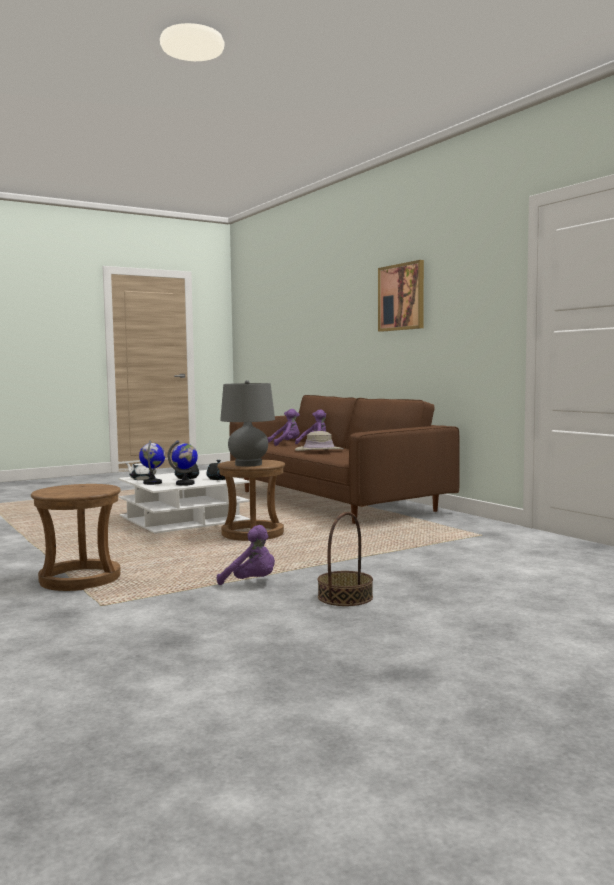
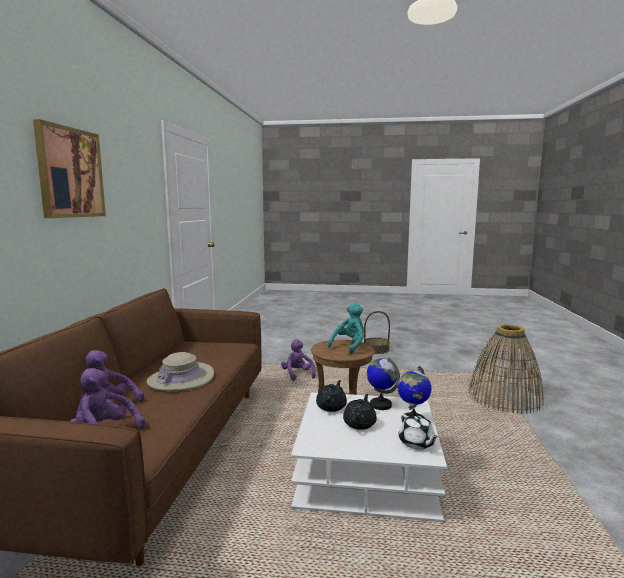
camera: 140 degrees left, 5 degrees up
(80, 579) = (504, 398): brown stool -> basket
(248, 464) = (349, 346): grey table lamp -> turquoise plush toy
(251, 583) = (405, 367): purple plush toy -> purple plush toy (297, 375)

